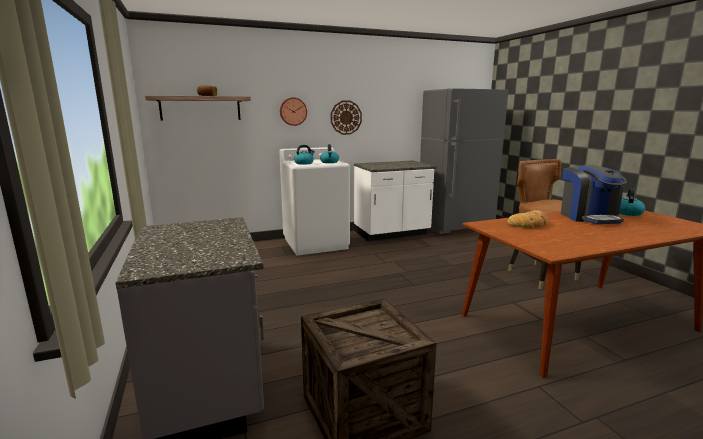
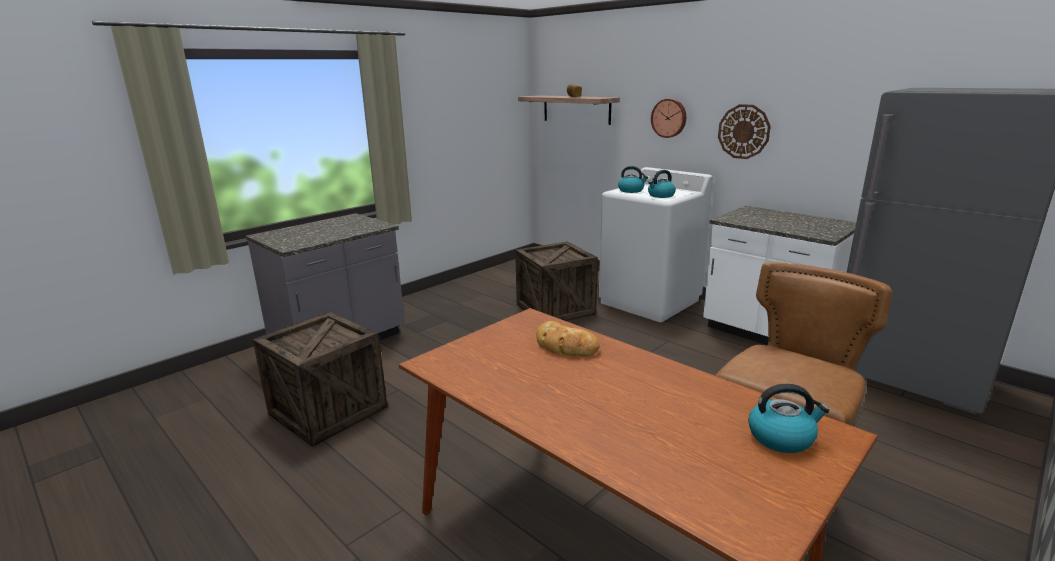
camera: 65 degrees right, 5 degrees up
(285, 270) = (555, 309): none -> crate
(588, 217) = (676, 392): coffee machine -> none

